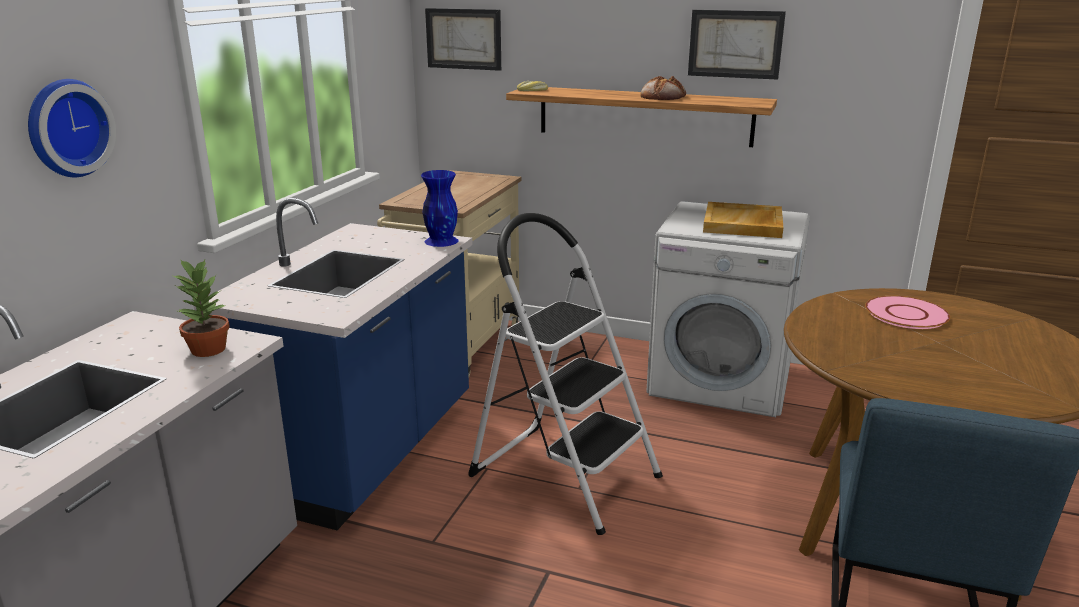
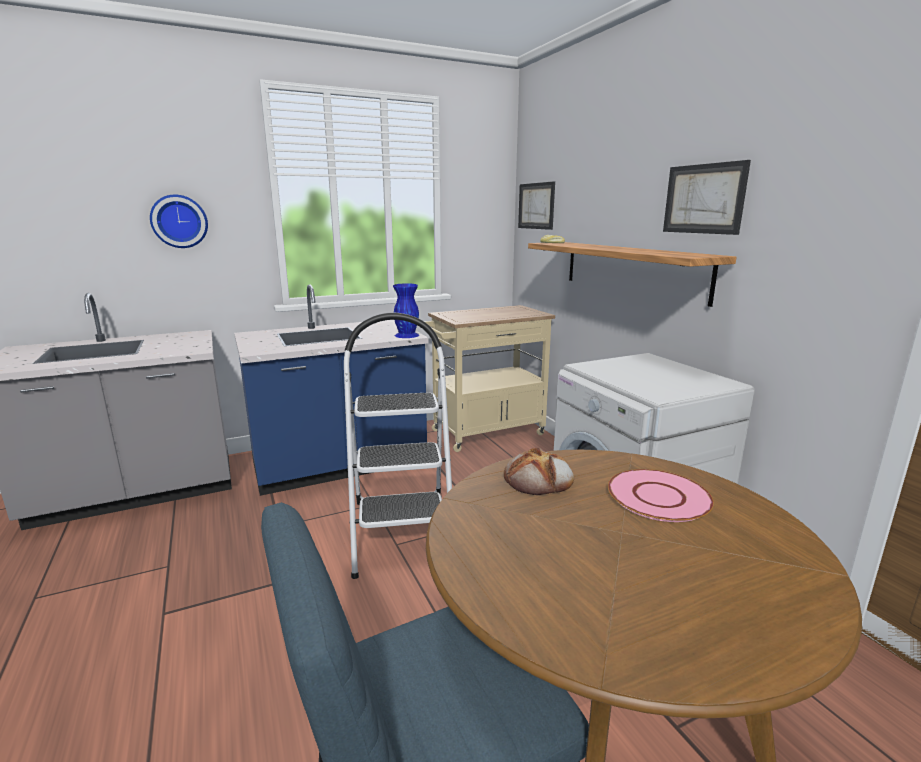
camera: 45 degrees right, 5 degrees down
(208, 349) = (180, 348): potted plant -> none
(663, 96) = (630, 249): bread -> bread (539, 479)
(743, 224) = (653, 377): beige tray -> none

